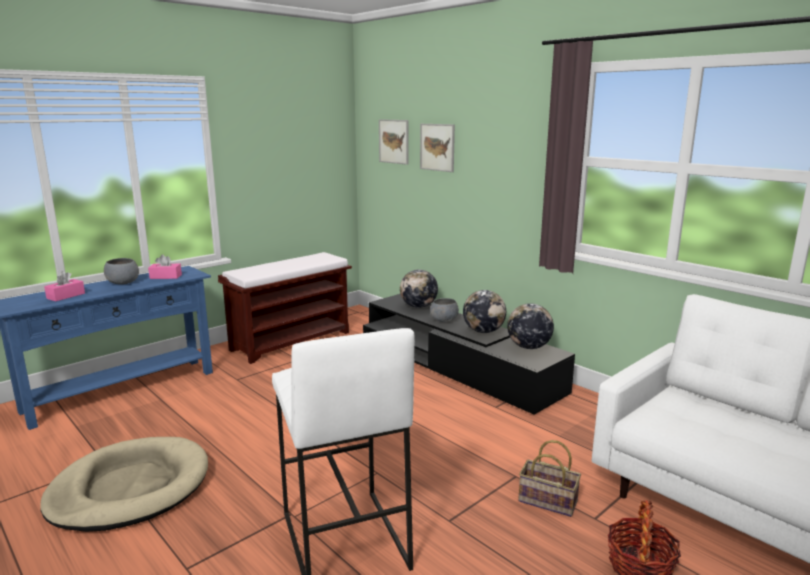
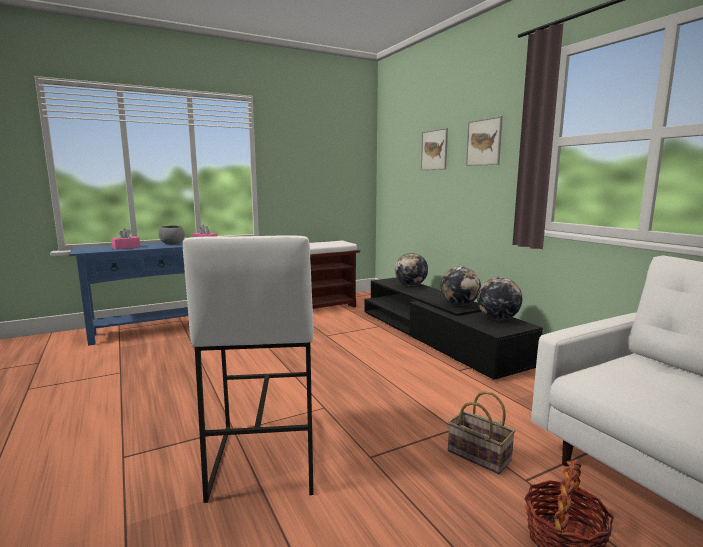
camera: 15 degrees right, 5 degrees down
(130, 488) = (125, 391): beige dog bed -> none
(394, 141) = (402, 150): picture -> picture (484, 142)
(443, 320) = (427, 295): grey bowl -> none

